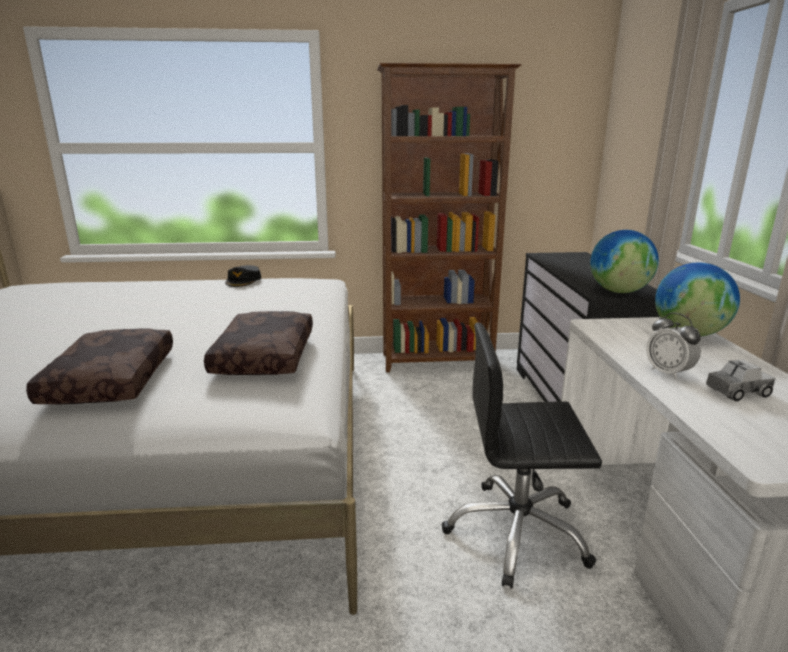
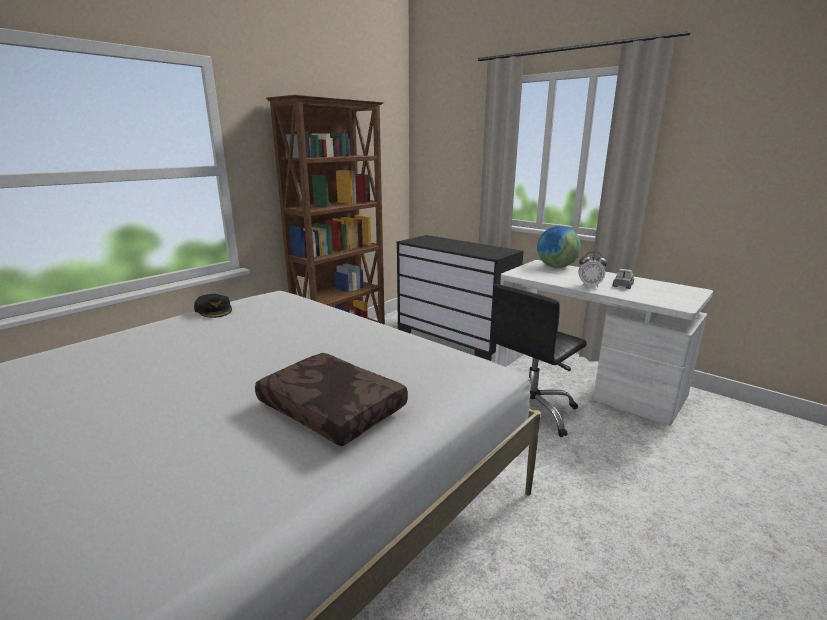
camera: 45 degrees left, 0 degrees up
(263, 355) = (391, 349): brown pillow -> none
(619, 291) = (497, 253): globe -> none

